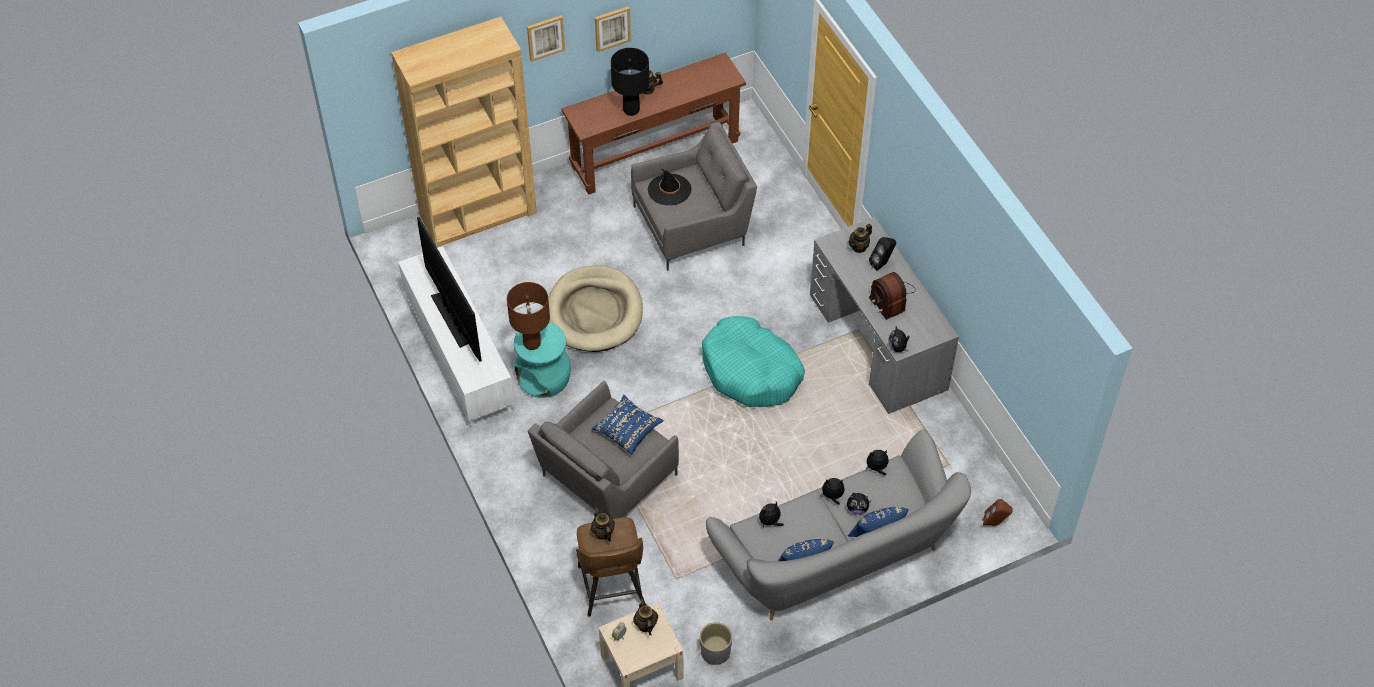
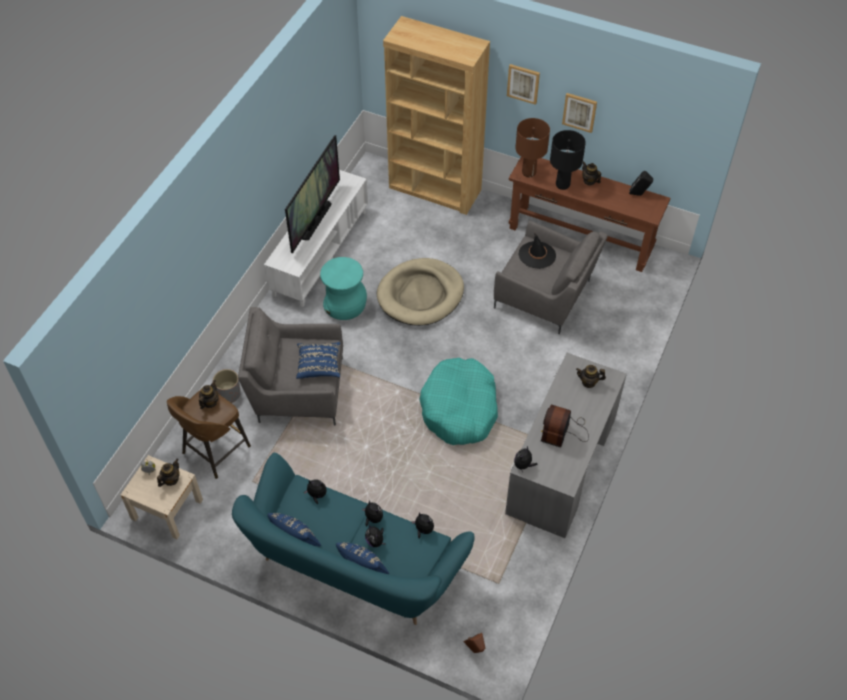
camera: 50 degrees right, 0 degrees up
(531, 343) = (336, 269): brown table lamp -> brown table lamp (528, 172)
(715, 652) = (212, 544): grey planter -> grey planter (229, 394)
(837, 557) = (353, 566): grey sofa -> turquoise sofa
(882, 264) = (588, 406): black speaker -> black speaker (639, 194)

